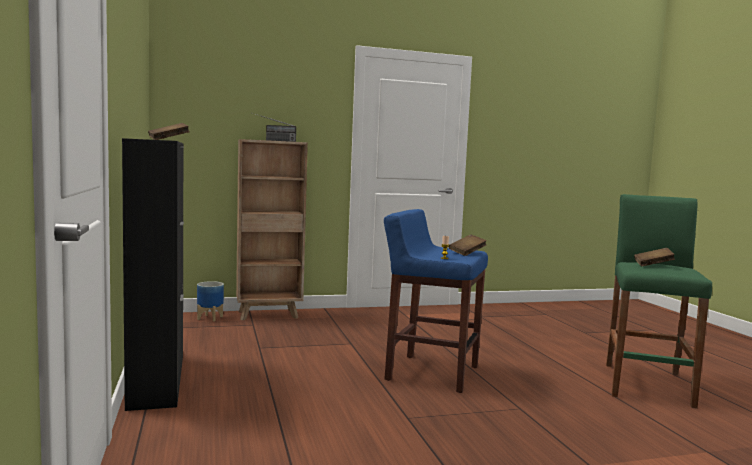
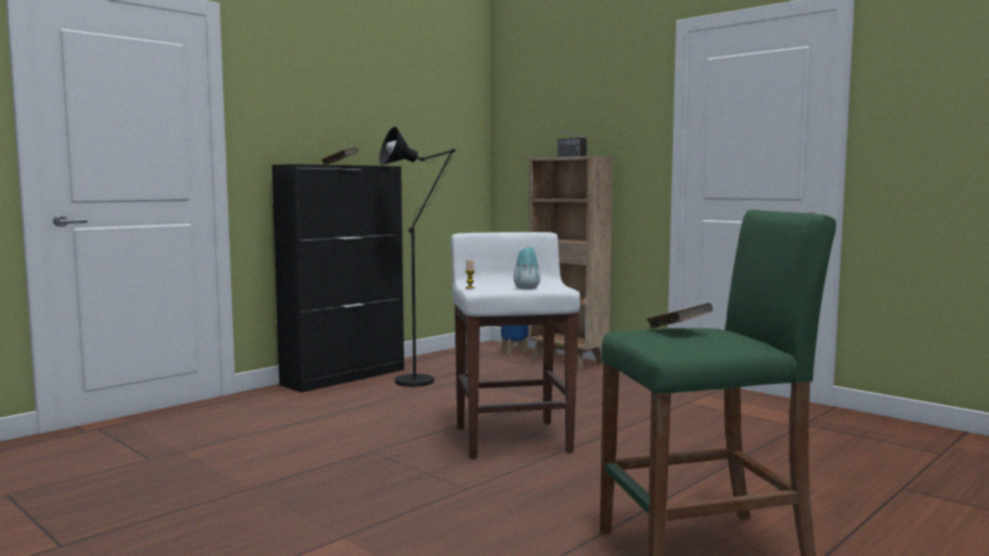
camera: 60 degrees right, 0 degrees up
(231, 359) = (421, 380): none -> black floor lamp
(430, 373) = (512, 438): blue stool -> white stool
(467, 253) = (526, 288): brown book -> vase

